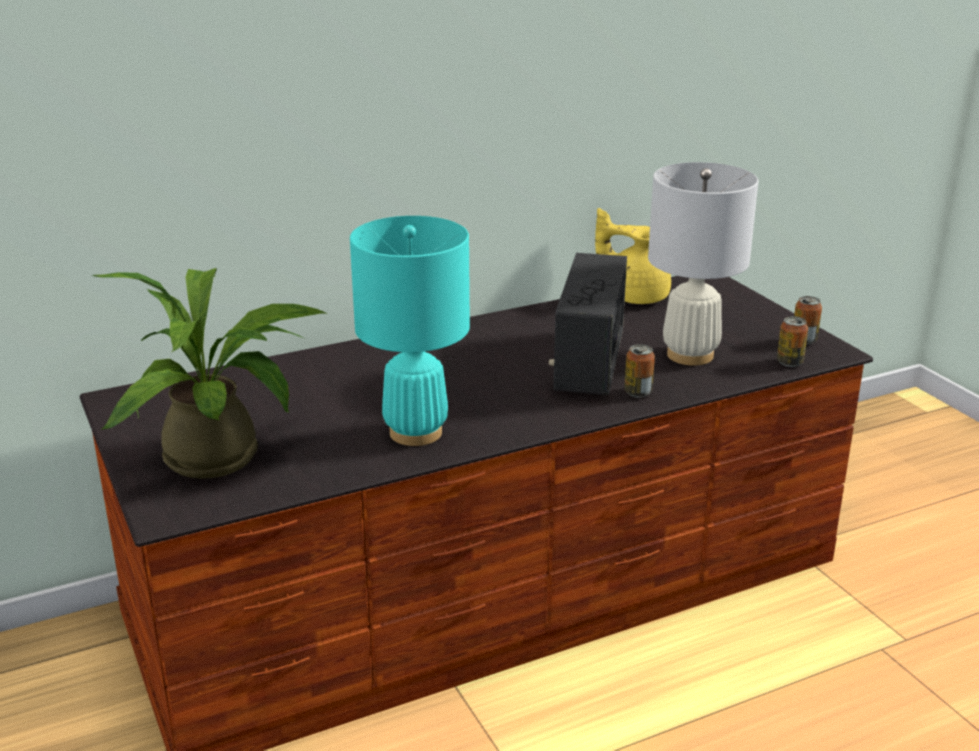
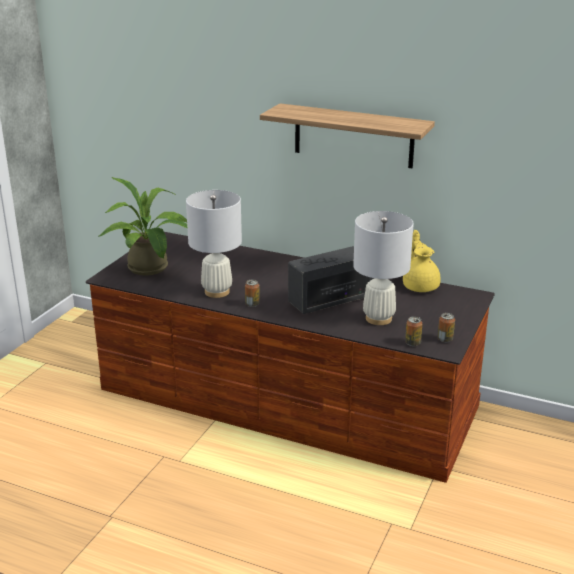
camera: 50 degrees right, 0 degrees up
(415, 433) = (216, 292): turquoise table lamp -> white table lamp
(486, 67) = (353, 136): none -> shelf
(638, 392) = (321, 320): can -> can (252, 304)

